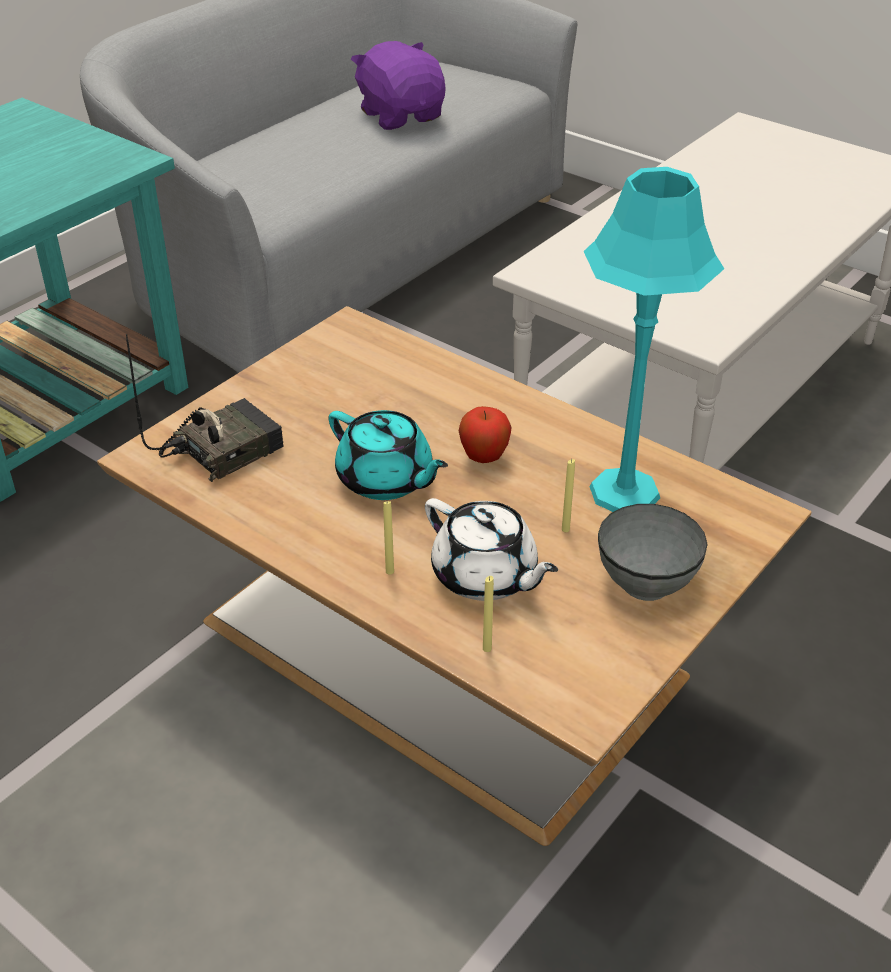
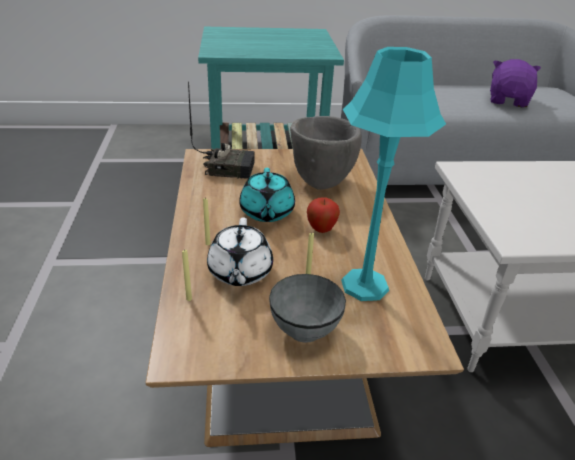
camera: 45 degrees right, 5 degrees down
(375, 388) = (321, 180): none -> grey bowl

